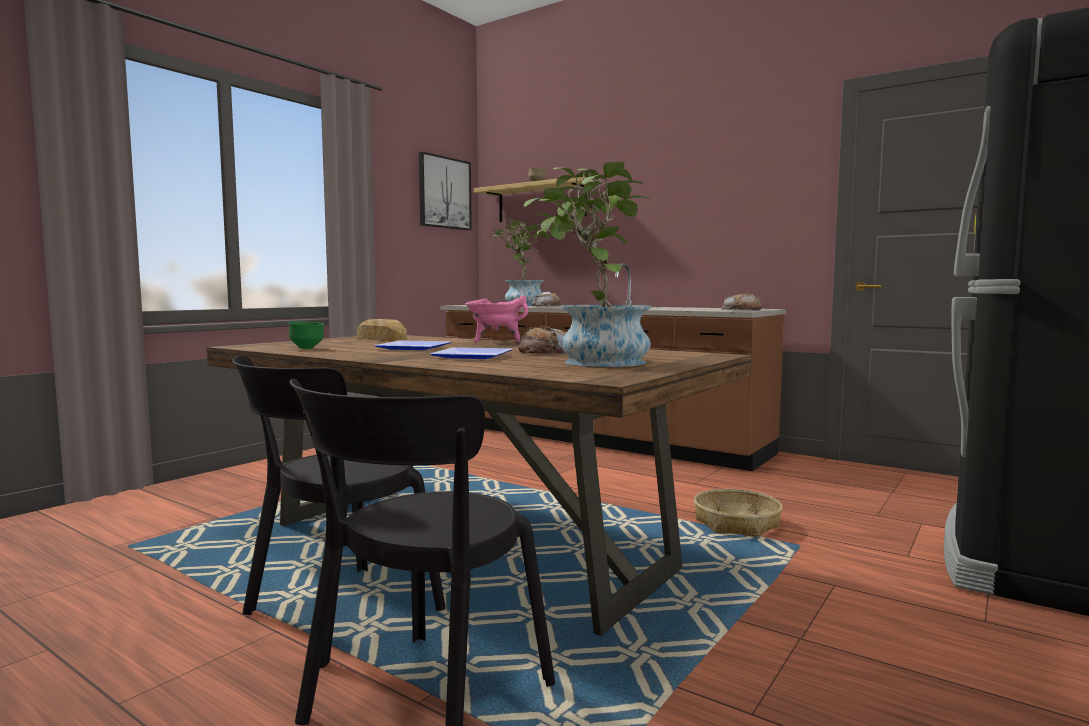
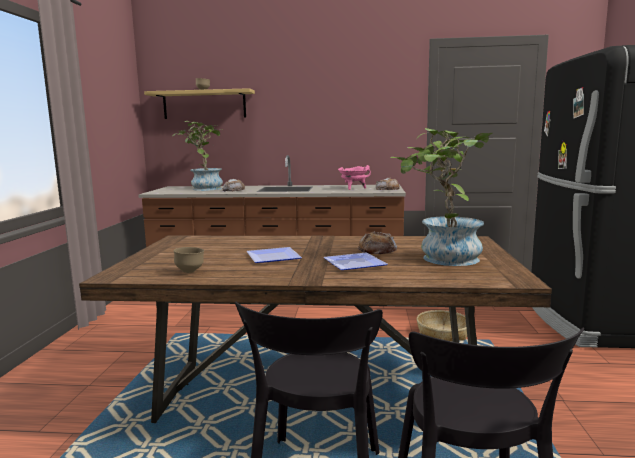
camera: 30 degrees left, 5 degrees up
(307, 348) = (190, 271): green bowl -> brown bowl
(381, 339) = (197, 246): bread -> none
(444, 193) = (120, 95): picture -> none
(496, 341) = (295, 238): pink cooking pot -> pink cooking pot (353, 189)

